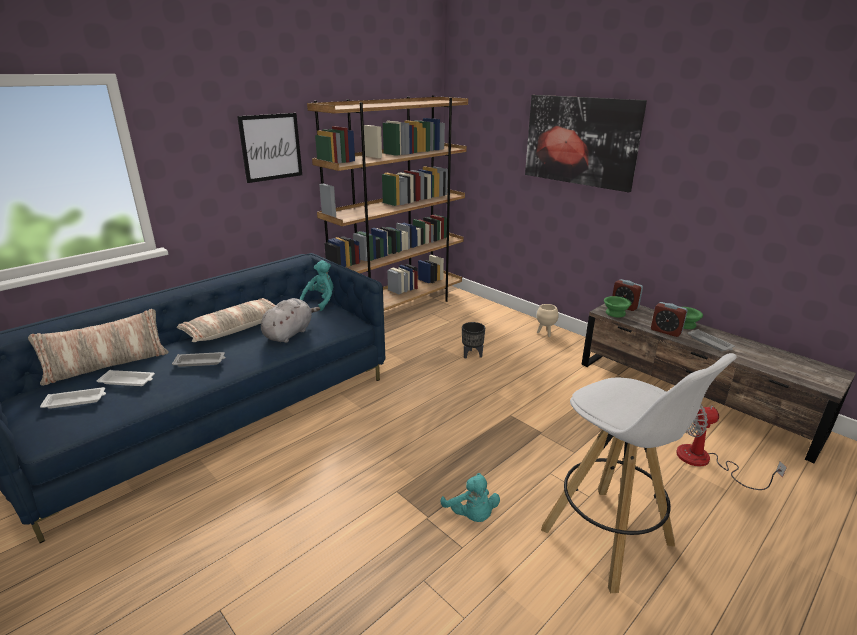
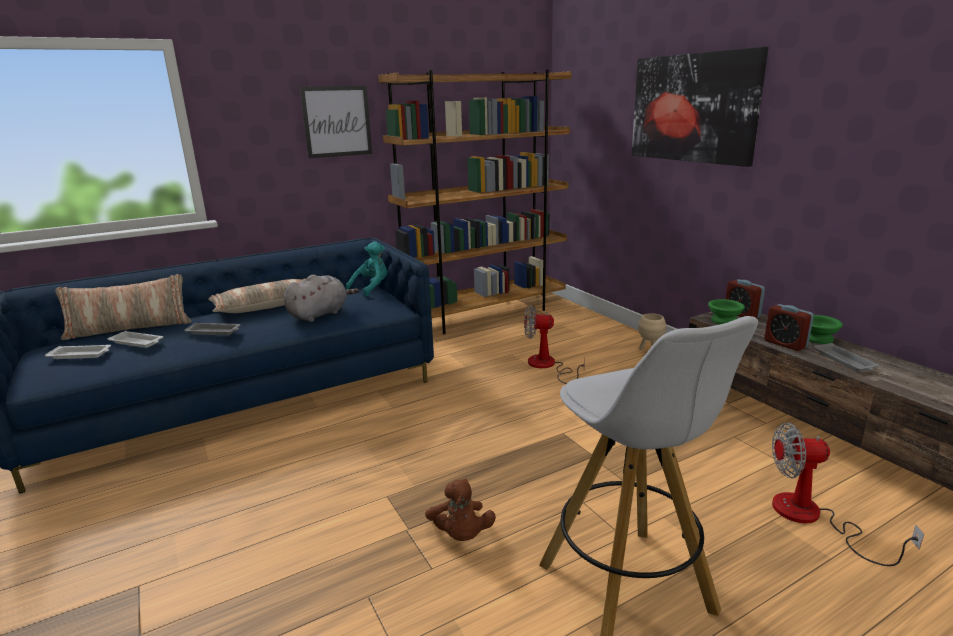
camera: 15 degrees right, 5 degrees down
(471, 515) = (461, 535): turquoise plush toy -> brown plush toy
(472, 355) = (547, 366): black planter -> fan

